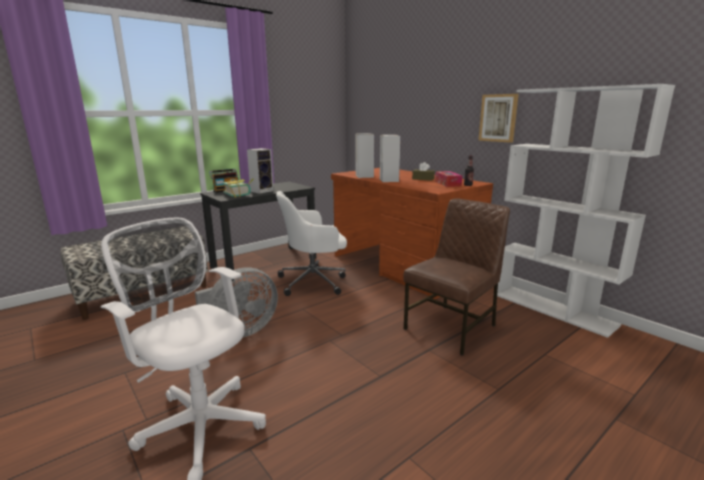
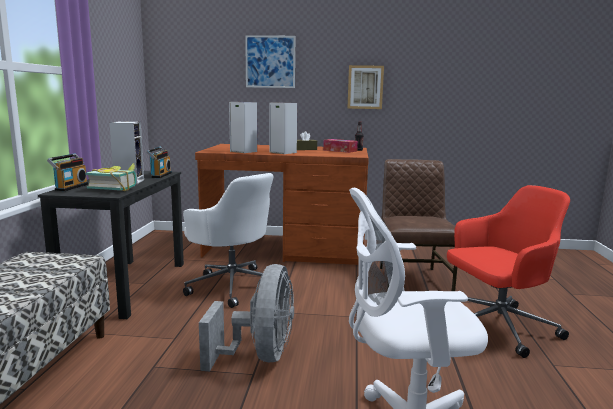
camera: 45 degrees left, 5 degrees down
(293, 188) = (160, 175): none -> radio
(314, 281) = (232, 285): white office chair -> white office chair turned 75 degrees counterclockwise
(420, 94) = (270, 62): none -> picture
(435, 399) = (496, 326): none -> red office chair
(553, 309) = (439, 248): white bookcase -> none

